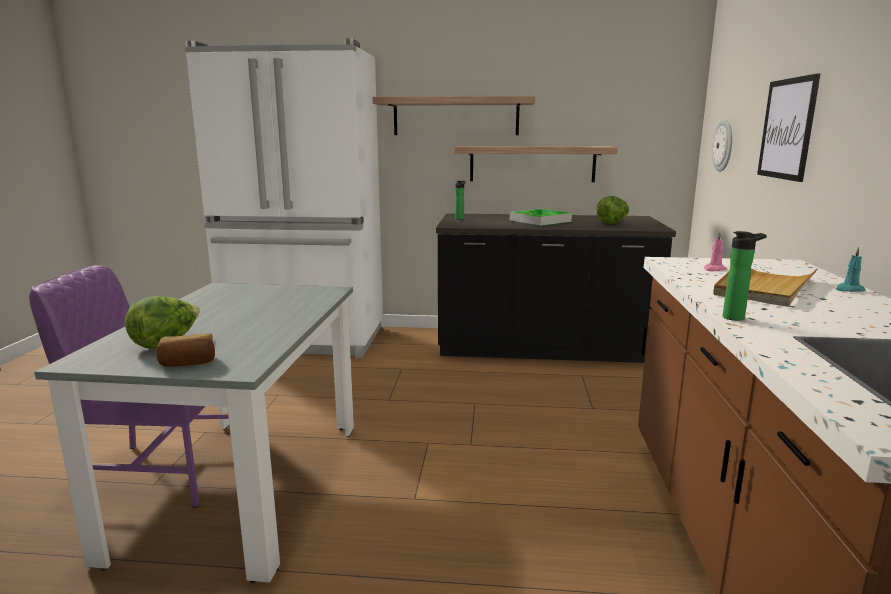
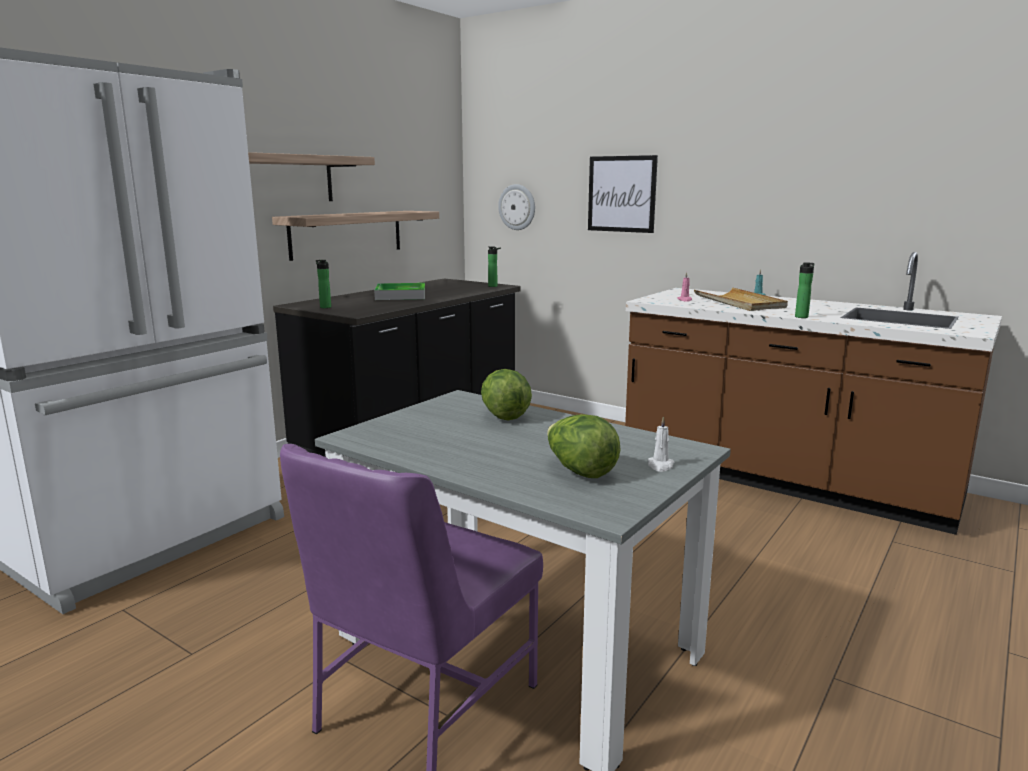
camera: 60 degrees left, 0 degrees up
(188, 363) = (660, 466): bread -> white candle
(612, 223) = (456, 287): lettuce -> lettuce (504, 415)
(647, 227) = (494, 286): none -> bottle

